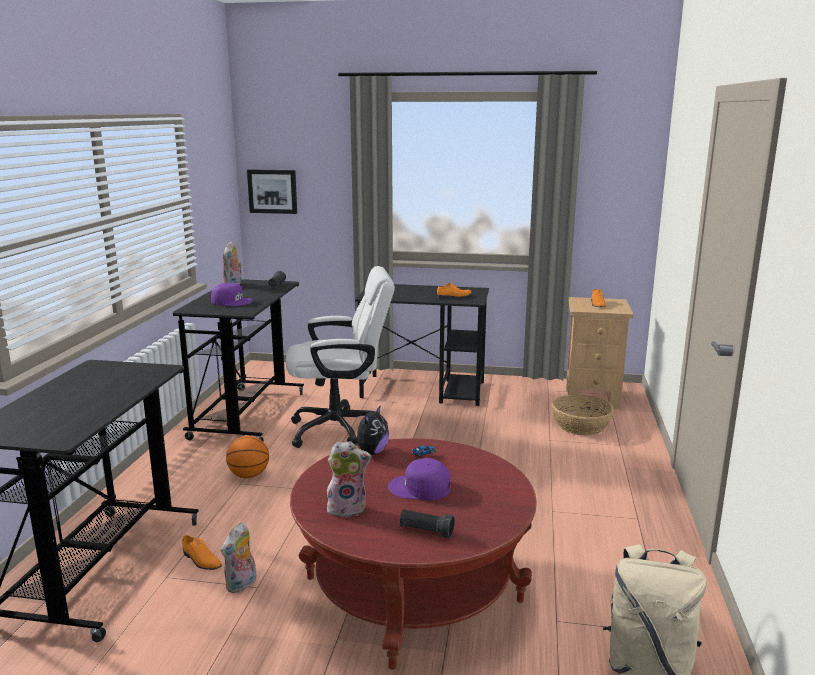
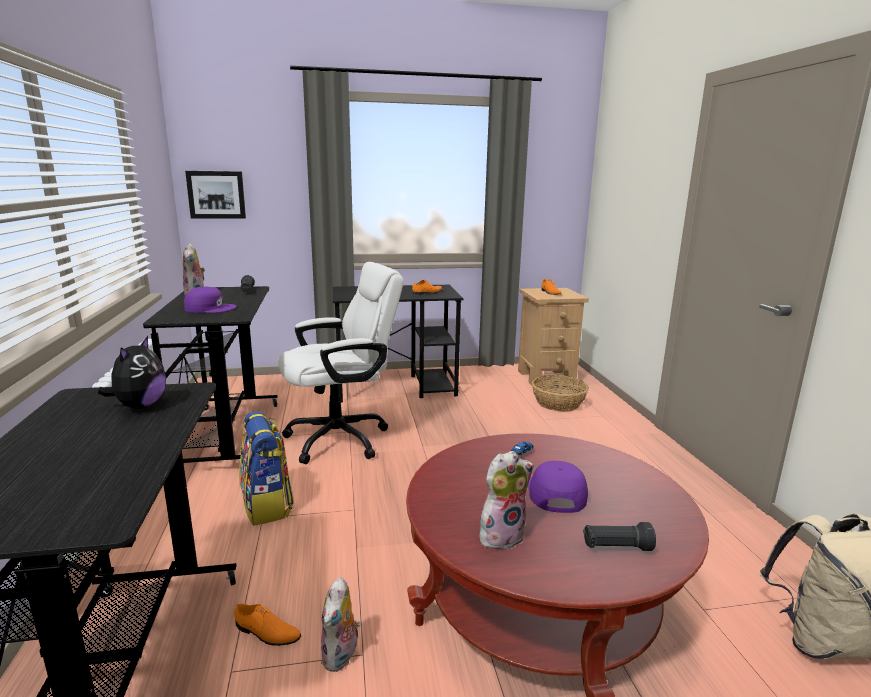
camera: 20 degrees left, 0 degrees up
(249, 475) = (267, 505): basketball -> backpack
(371, 452) = (462, 458): plush toy -> plush toy (140, 406)
(420, 488) = (555, 492): purple cap -> purple cap turned 105 degrees clockwise

